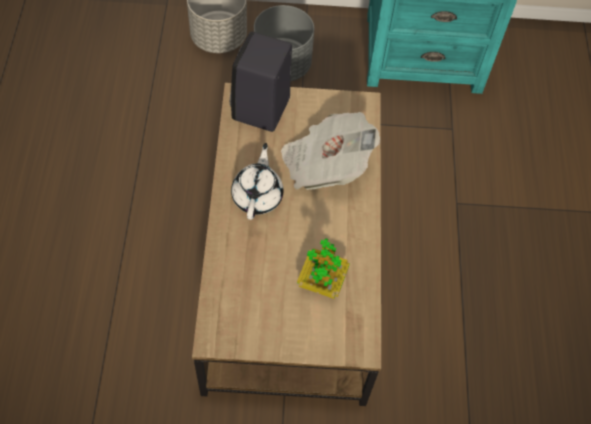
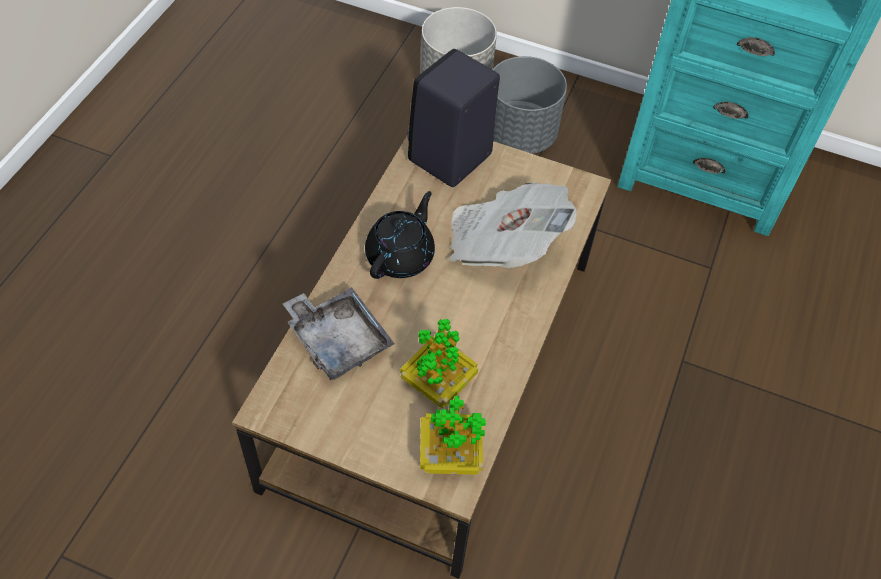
camera: 20 degrees right, 5 degrees down
(240, 272) = (338, 340): none -> grey tray
(258, 195) = (401, 256): white teapot -> black teapot
(350, 329) = (450, 455): none -> potted plant

